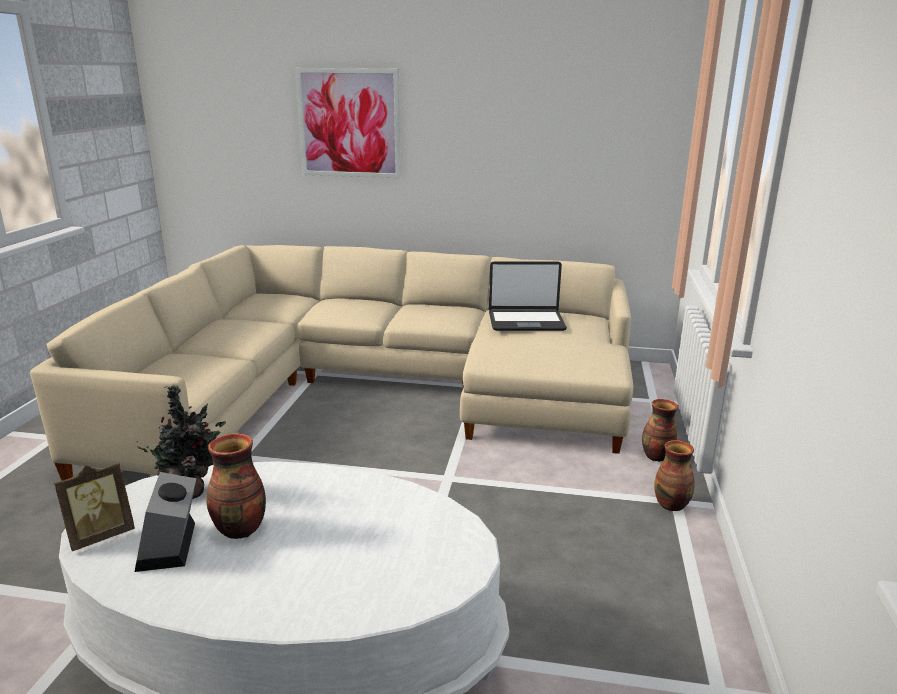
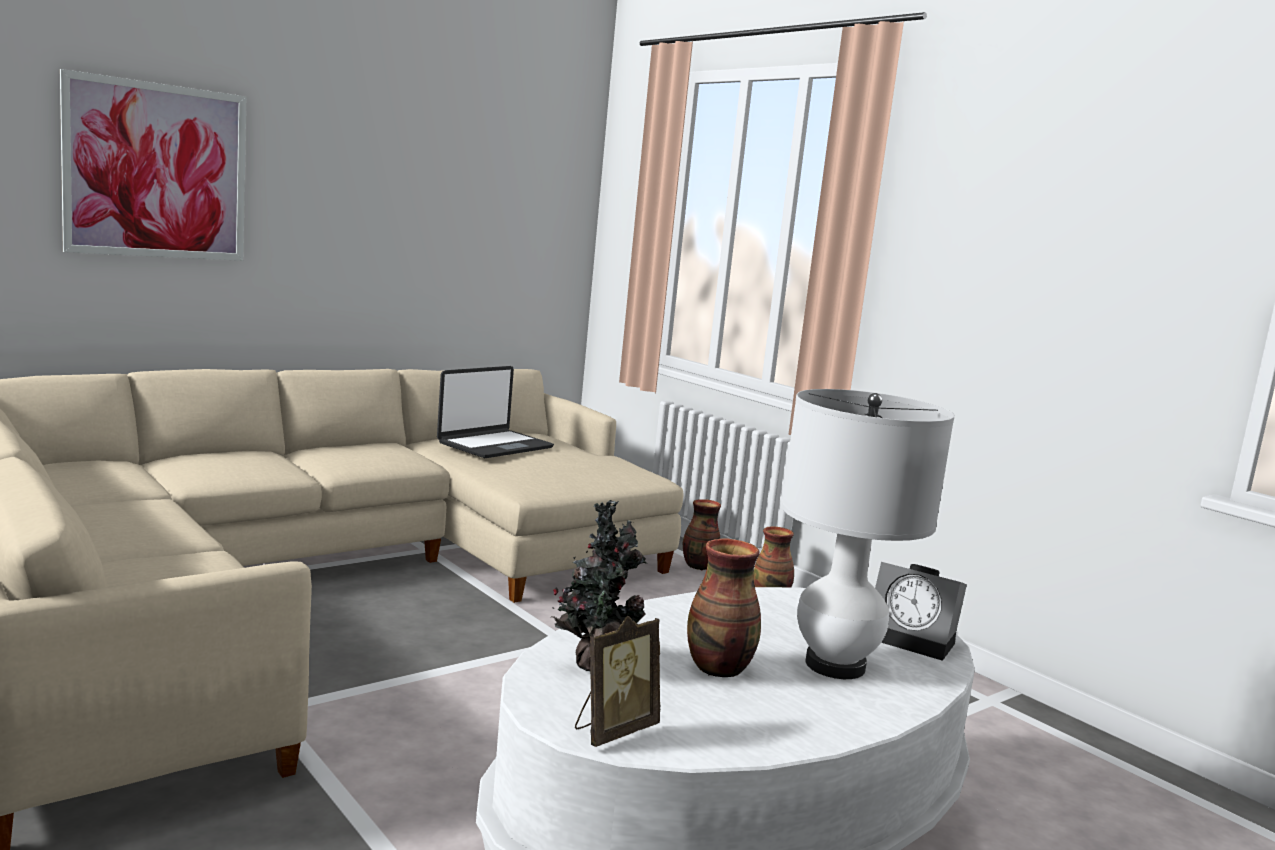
camera: 50 degrees left, 10 degrees down
(101, 535) = (613, 730): picture frame -> picture frame turned 45 degrees clockwise
(170, 547) = (702, 706): alarm clock -> alarm clock (913, 640)
(310, 565) = (834, 665): none -> white table lamp

